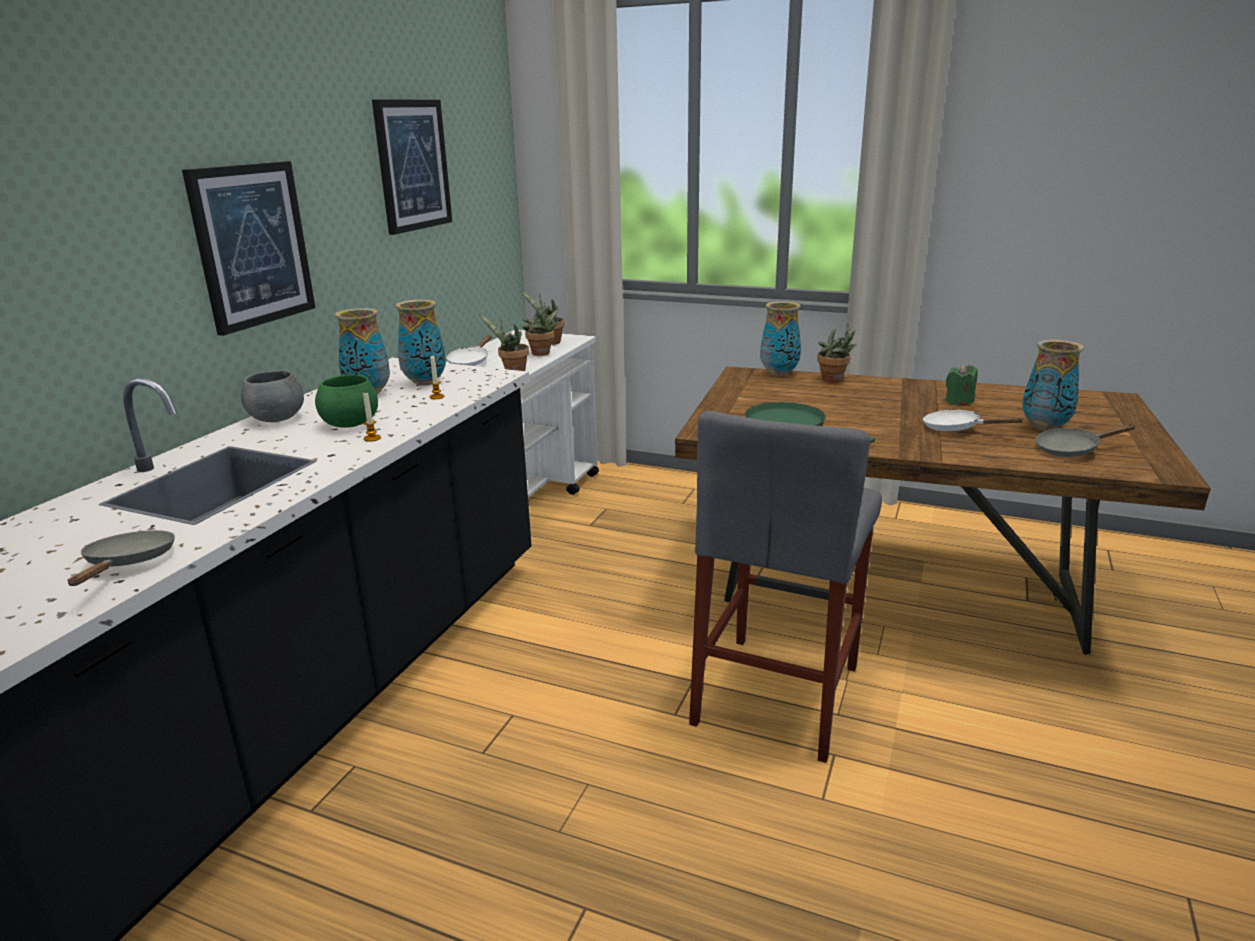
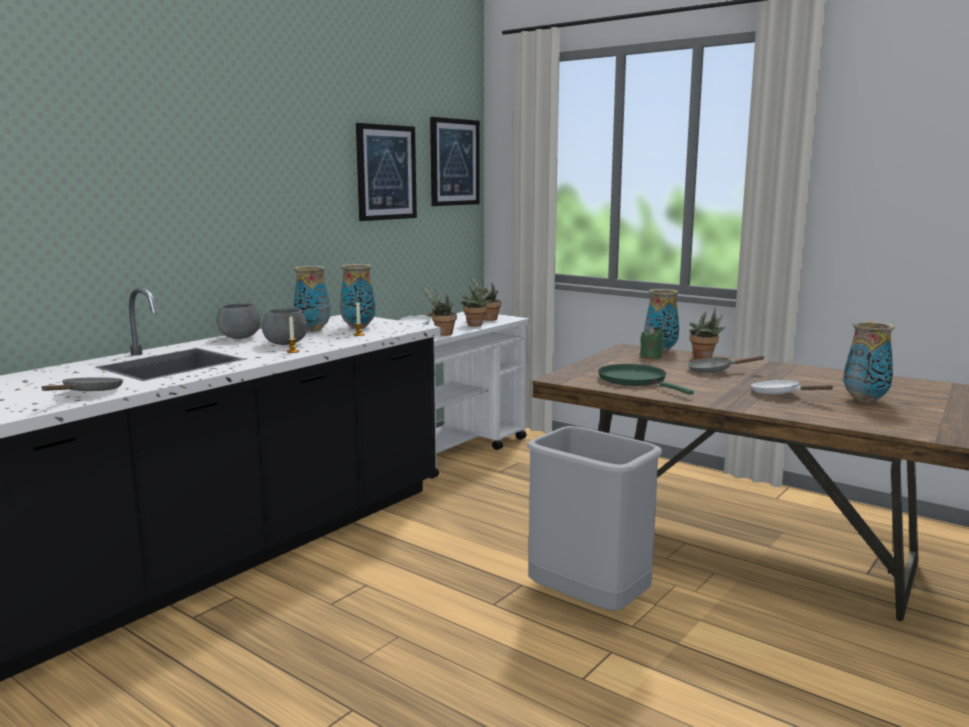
camera: 15 degrees right, 10 degrees down
(252, 245) = (245, 215): picture -> picture (454, 162)
(351, 424) = (286, 343): green bowl -> grey bowl
(777, 694) = (587, 604): grey stool -> grey trash can
(959, 401) = (803, 378): green candle -> green candle (651, 357)
(1071, 450) = (873, 415): grey frying pan -> grey frying pan (714, 371)

